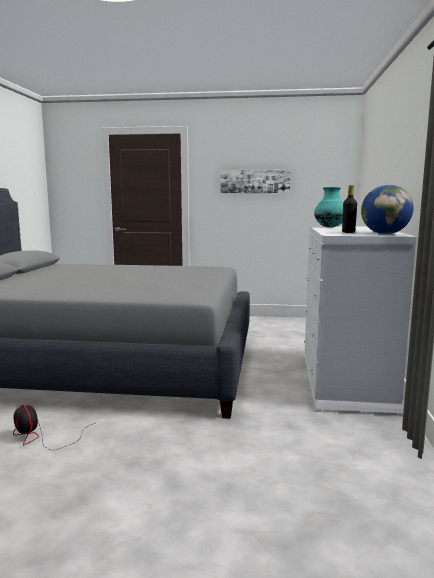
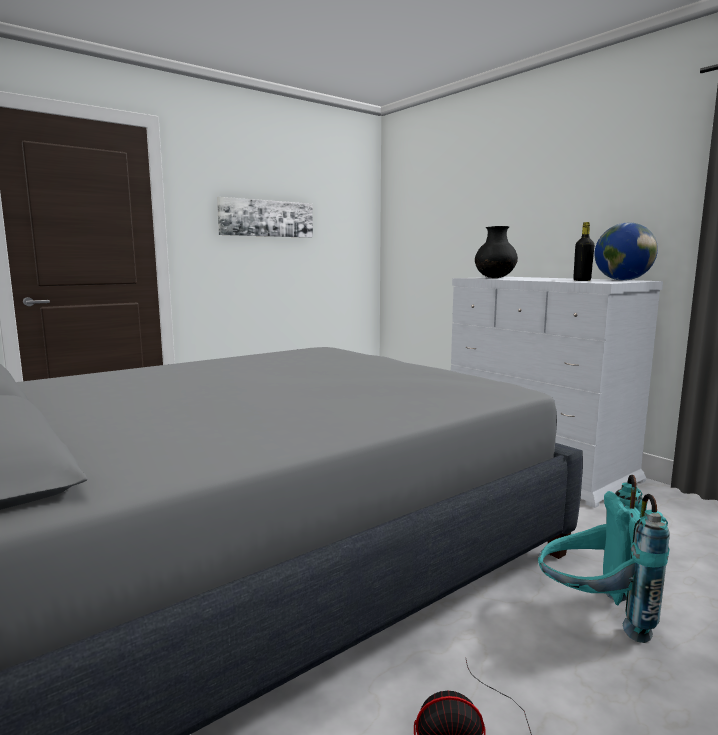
camera: 45 degrees left, 0 degrees up
(175, 439) = (593, 615): none -> turquoise backpack
(330, 227) = (495, 278): turquoise vase -> black vase

